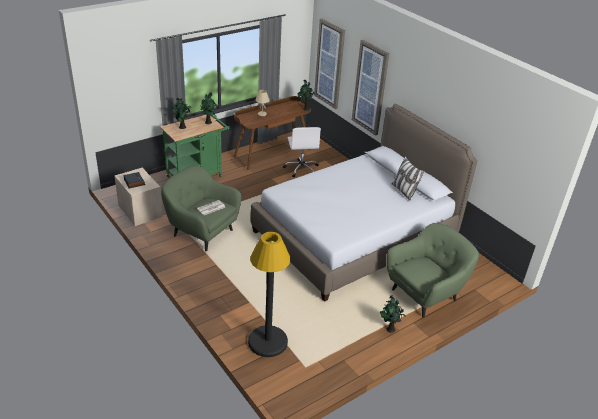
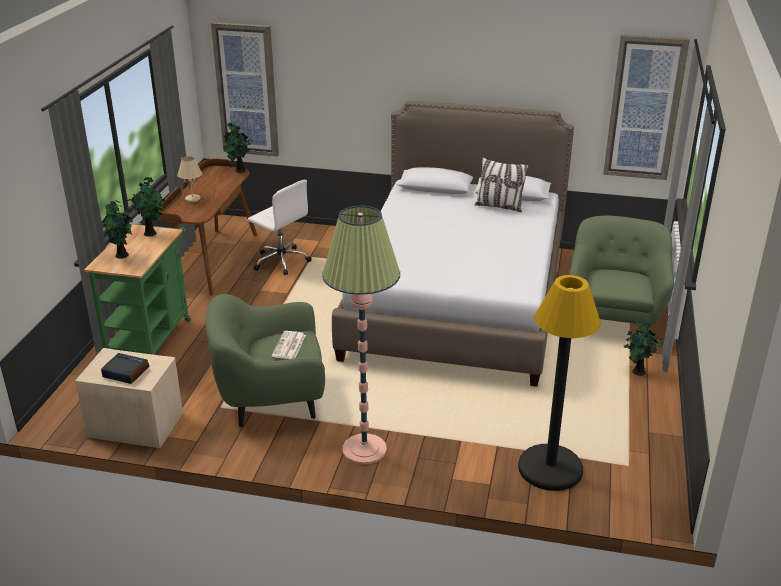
camera: 40 degrees left, 5 degrees down
(205, 278) = (364, 449): none -> floor lamp
(370, 88) = (344, 97): picture -> picture (644, 108)

